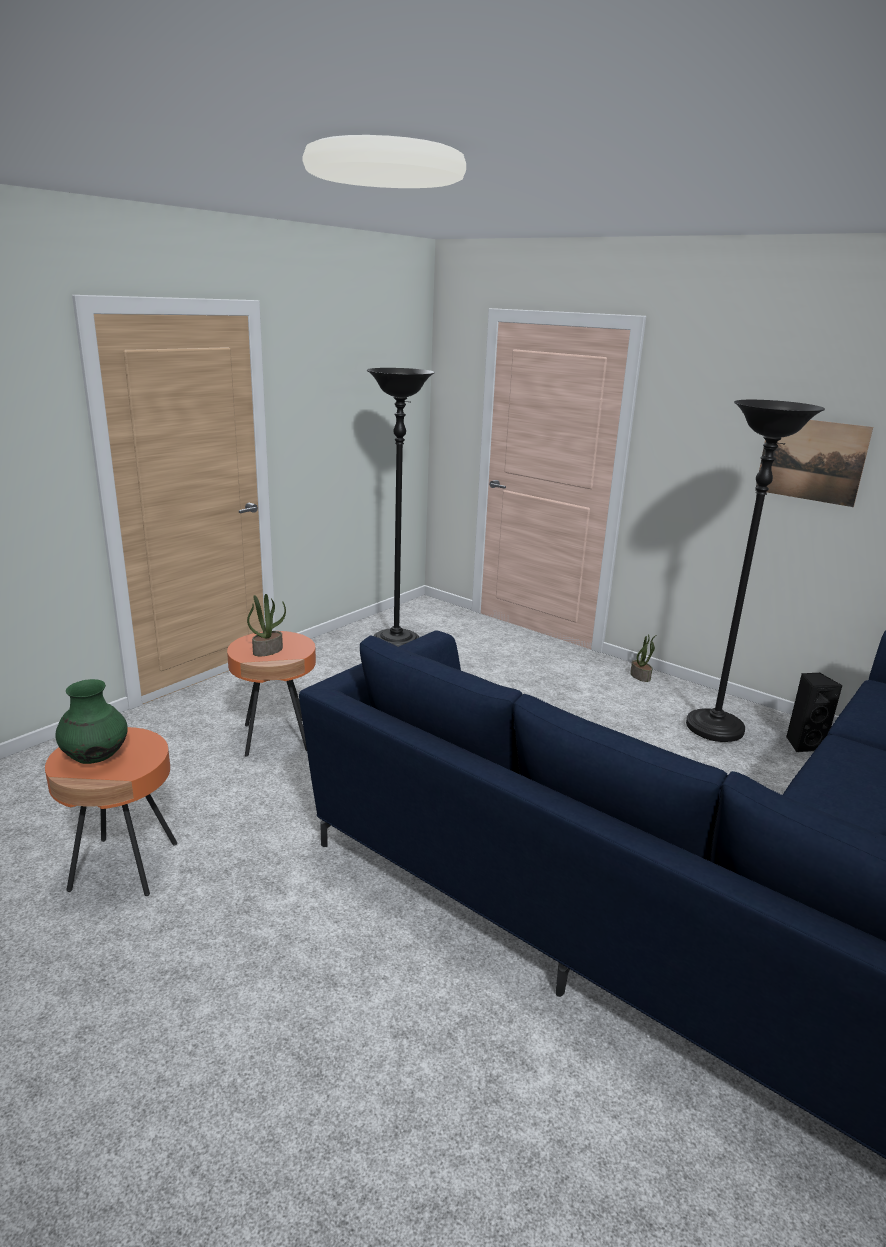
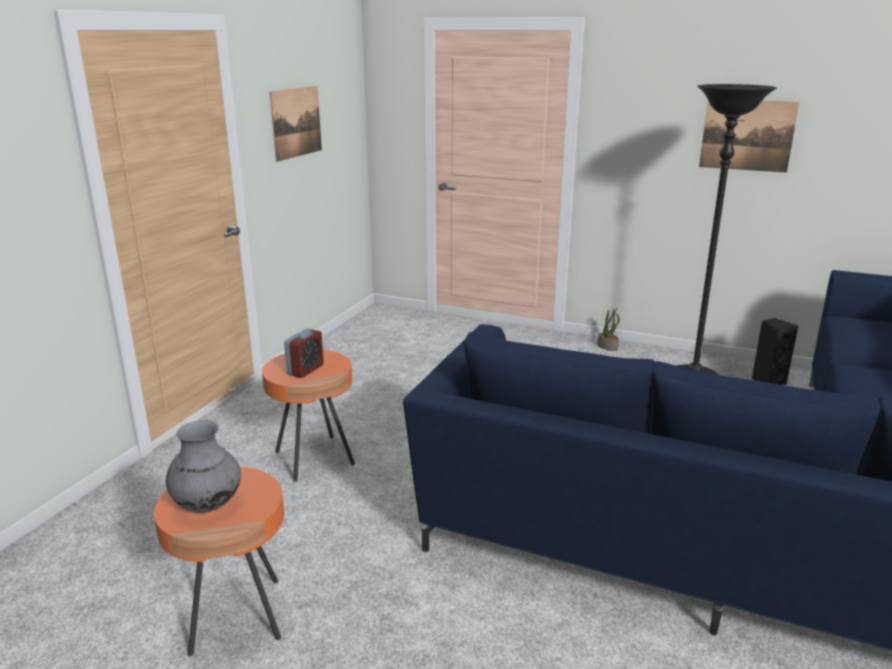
camera: 15 degrees left, 0 degrees up
(95, 757) = (207, 504): green vase -> grey vase
(268, 650) = (305, 370): potted plant -> alarm clock
(339, 407) = (296, 122): none -> picture
(396, 643) = (375, 350): black floor lamp -> none

